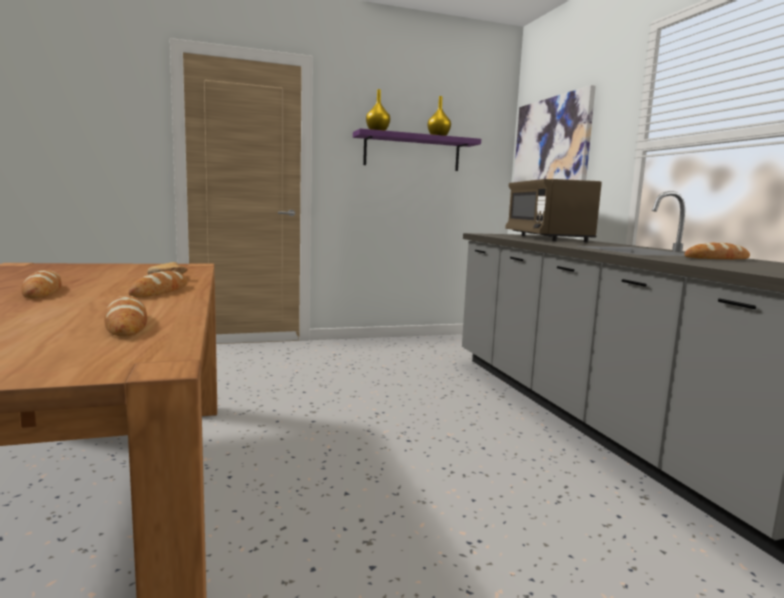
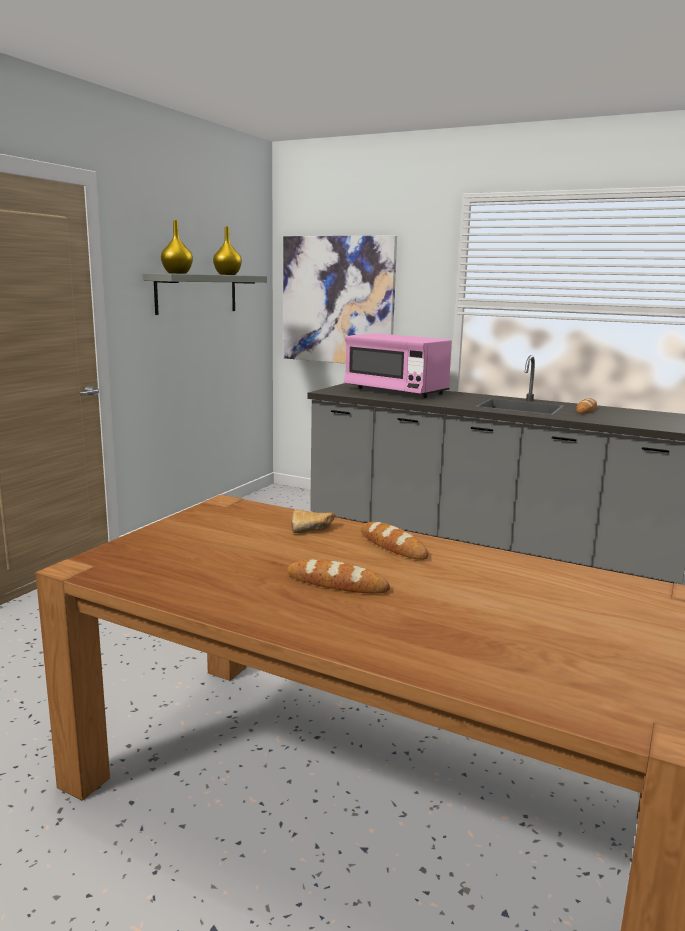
camera: 45 degrees left, 5 degrees up
(126, 324) = (543, 580): bread -> none
(412, 152) = (197, 293): purple shelf -> grey shelf
(547, 238) = (395, 391): brown microwave -> pink microwave

